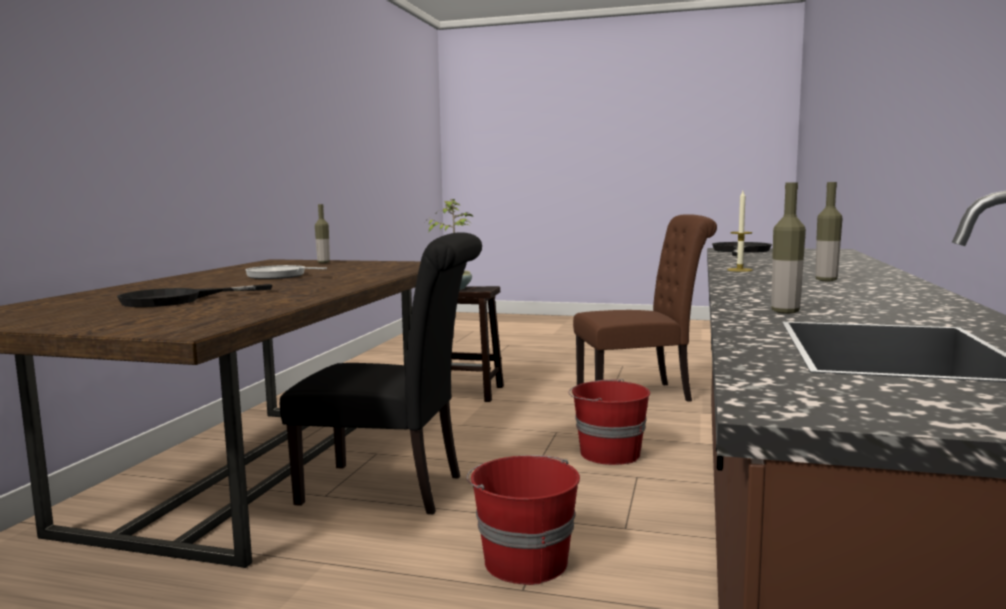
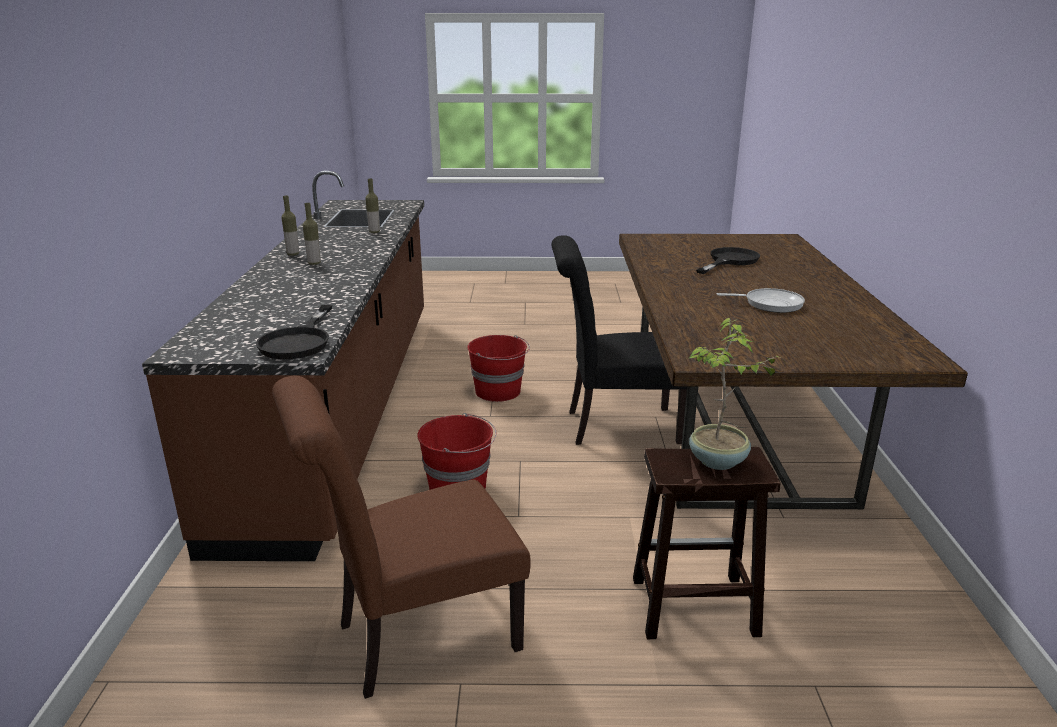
camera: 165 degrees right, 15 degrees up
(323, 262) = (837, 354): bottle -> bottle (293, 254)
(739, 270) = (352, 279): candle -> none

